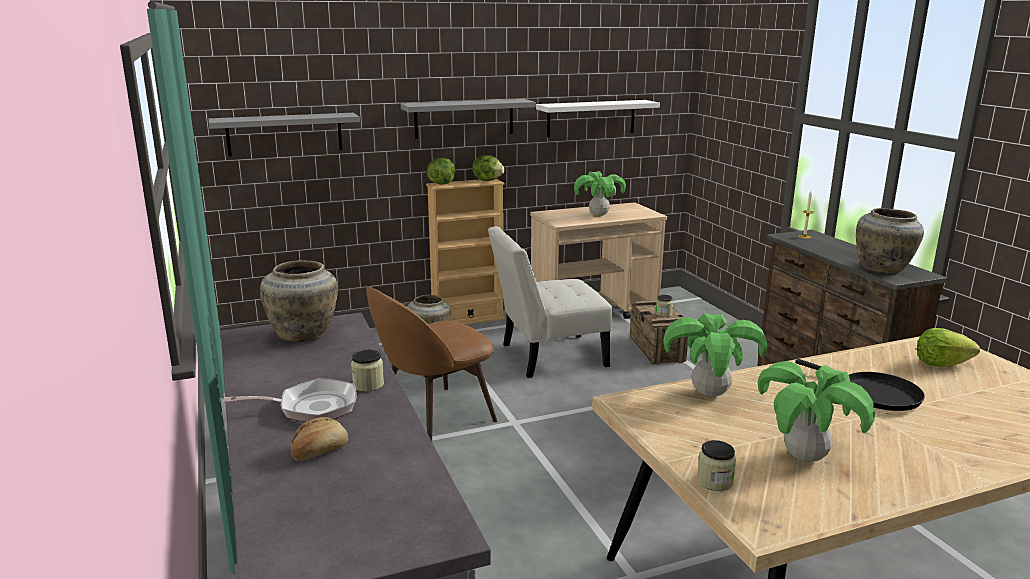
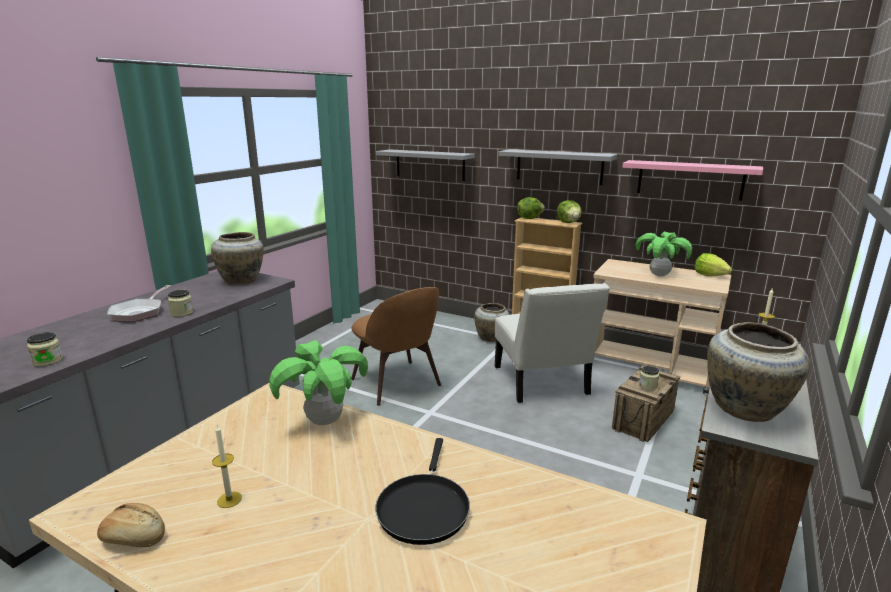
camera: 50 degrees right, 0 degrees up
(311, 407) = (139, 312): frying pan -> frying pan turned 60 degrees clockwise
(319, 451) = (83, 330): bread -> bread (134, 538)
(433, 417) = (397, 384): brown chair -> brown chair turned 135 degrees counterclockwise
(547, 356) = (542, 383): white chair -> white chair turned 135 degrees counterclockwise
(591, 118) = (690, 179): white shelf -> pink shelf
(714, 481) = (152, 467): jar -> jar (47, 361)
(805, 456) = (229, 499): potted plant -> candle
(941, 364) = (584, 539): lettuce -> lettuce (710, 275)

